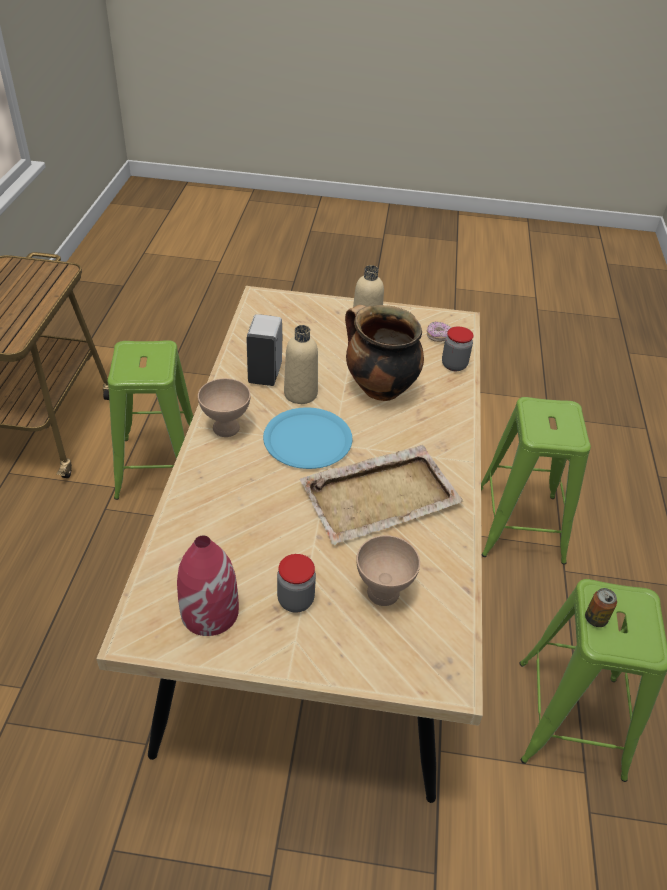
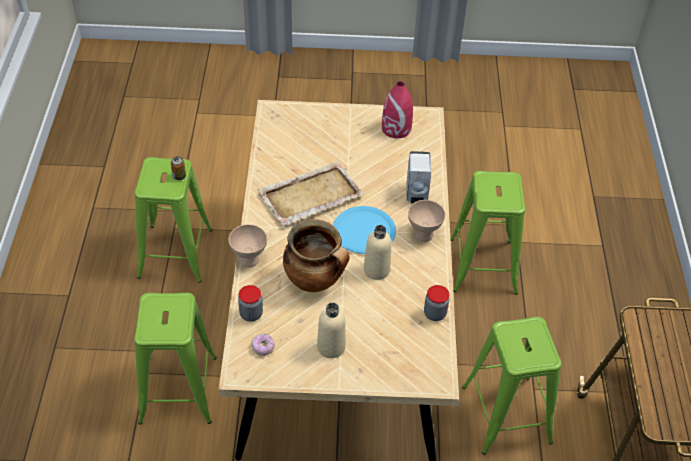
camera: 175 degrees right, 5 degrees up
(97, 651) = (483, 265): none -> green stool
(265, 374) = (409, 286): white soap dispenser -> white soap dispenser (416, 195)
(295, 600) = (353, 136): jar -> jar (435, 314)
(382, 591) = (306, 144): beige bowl -> beige bowl (249, 260)

